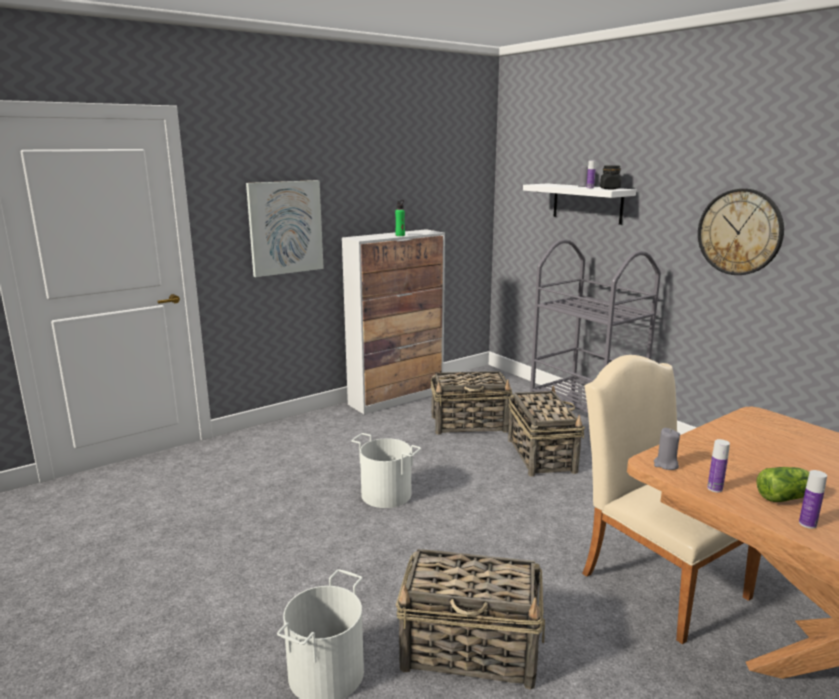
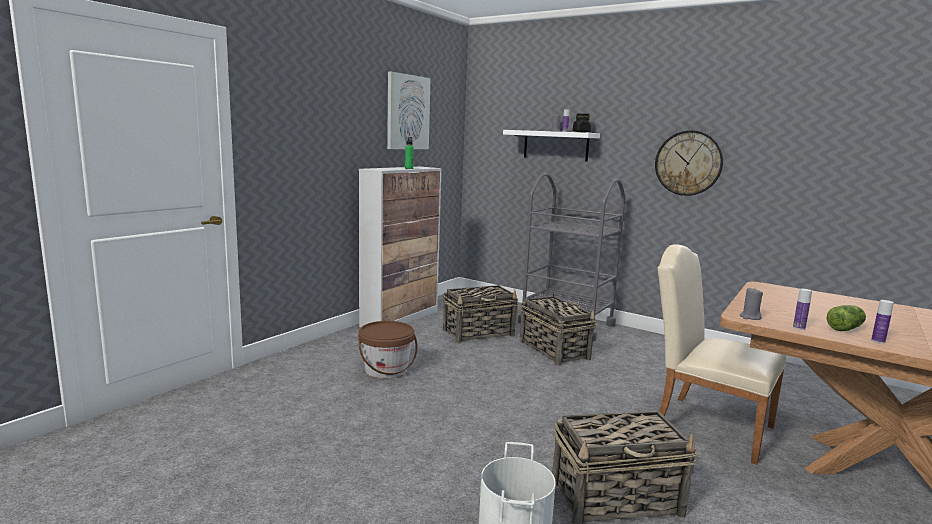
camera: 20 degrees left, 5 degrees down
(285, 227) = (313, 156): picture -> picture (407, 112)
(339, 459) = (386, 370): none -> brown bucket
(386, 495) = (451, 393): white bucket -> none

